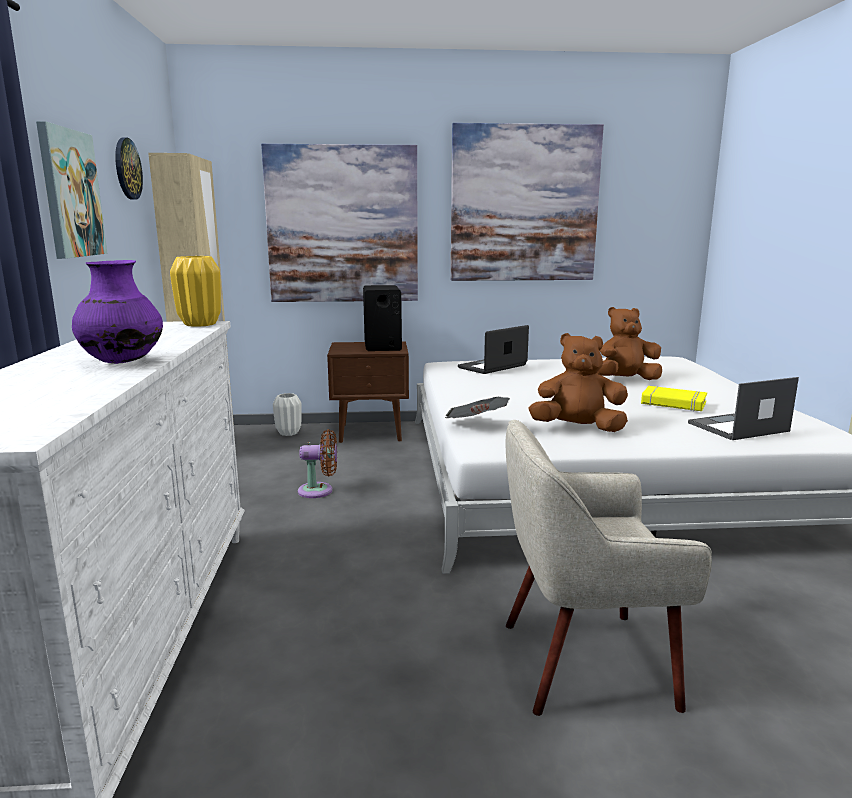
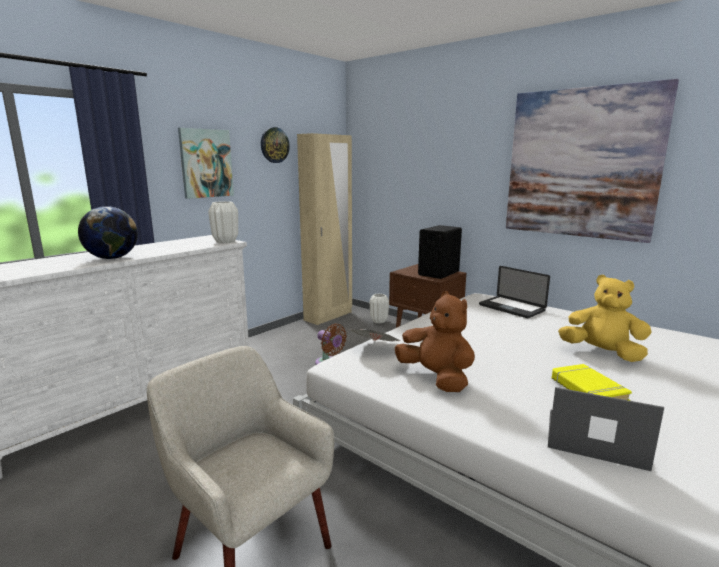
camera: 45 degrees right, 0 degrees up
(122, 362) = (112, 258): purple vase -> globe
(200, 324) = (226, 242): yellow vase -> white vase
(342, 225) = (432, 178): picture -> none
(492, 366) = (511, 308): laptop -> laptop turned 135 degrees counterclockwise
(625, 380) = (602, 353): brown plush toy -> yellow plush toy

